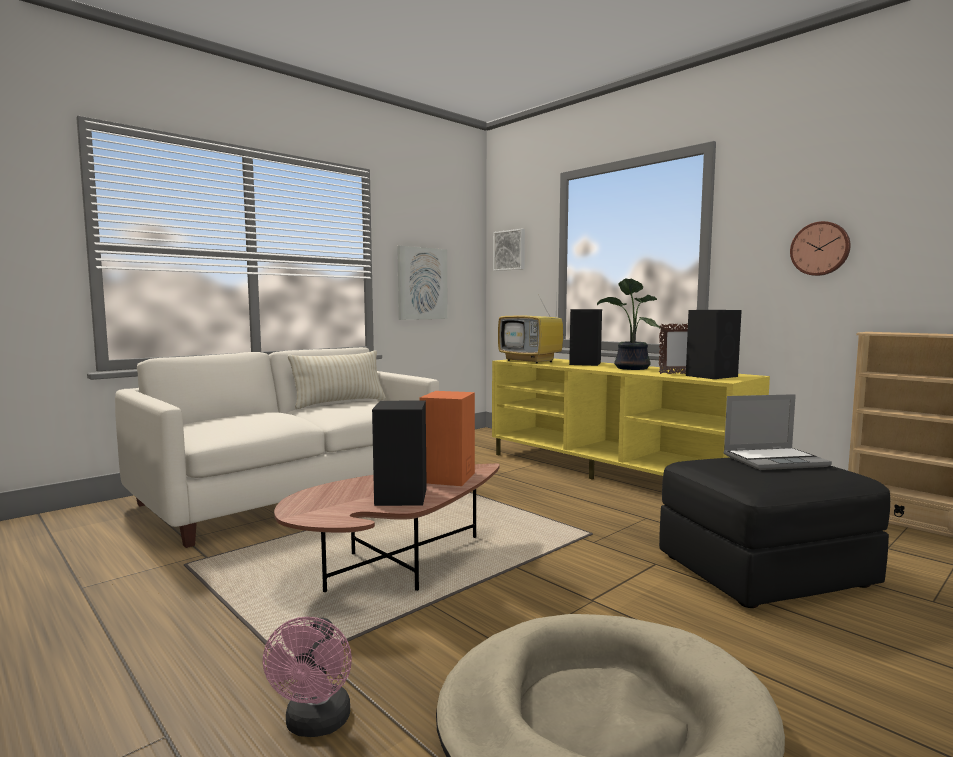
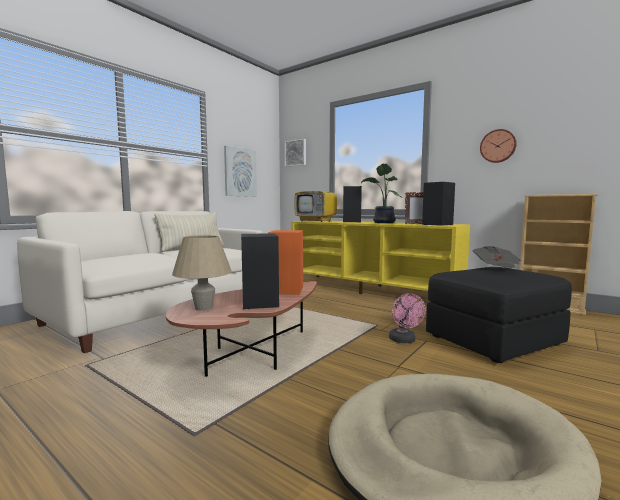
camera: 10 degrees left, 0 degrees up
(316, 725) = (232, 481): pink fan -> pink fan (404, 340)
(325, 501) = (203, 308): none -> beige table lamp
(775, 460) = (496, 269): laptop -> newspaper

